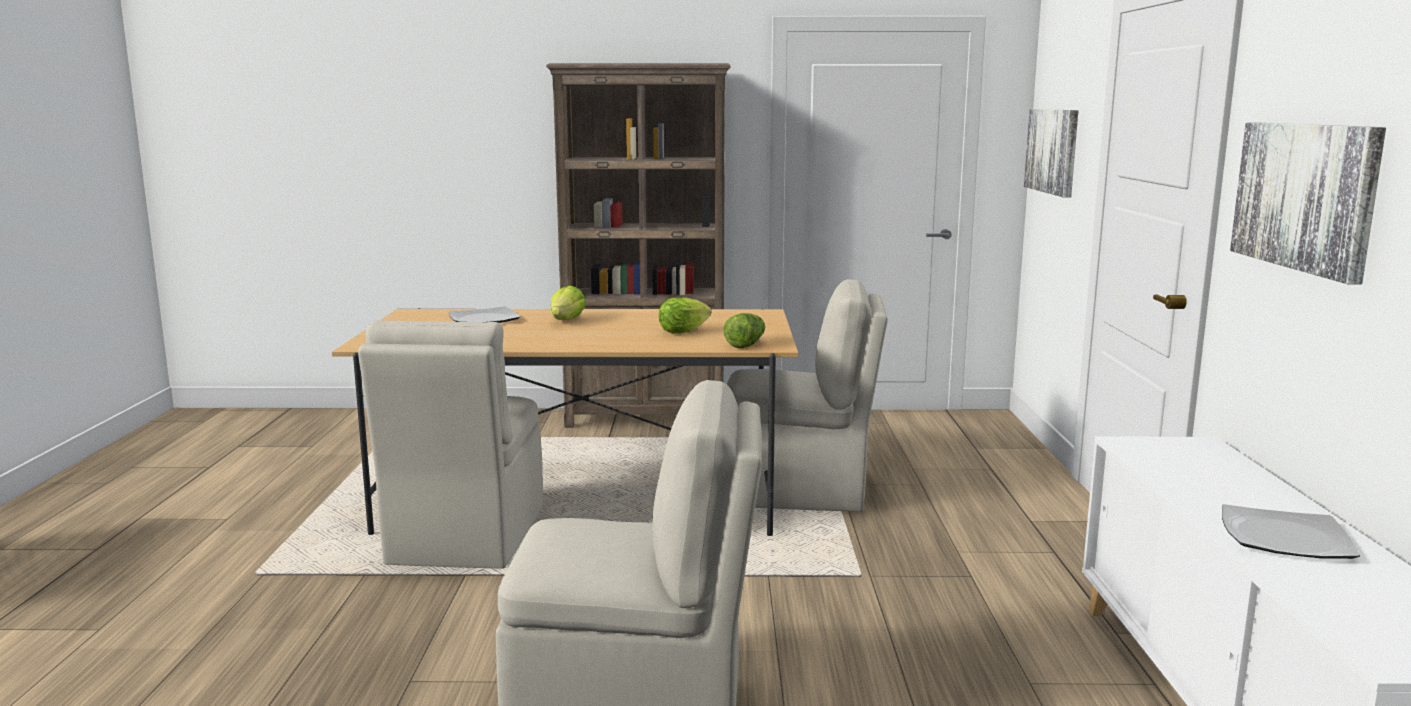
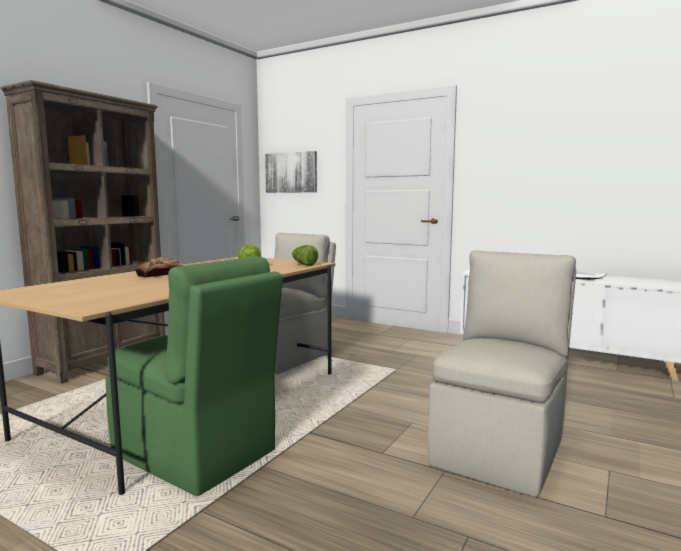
camera: 60 degrees left, 5 degrees down
(465, 537) = (197, 454): beige chair -> green chair
(484, 319) = (97, 283): plate -> none
(567, 320) = (160, 274): lettuce -> bread
(1306, 196) = (518, 168): picture -> none

